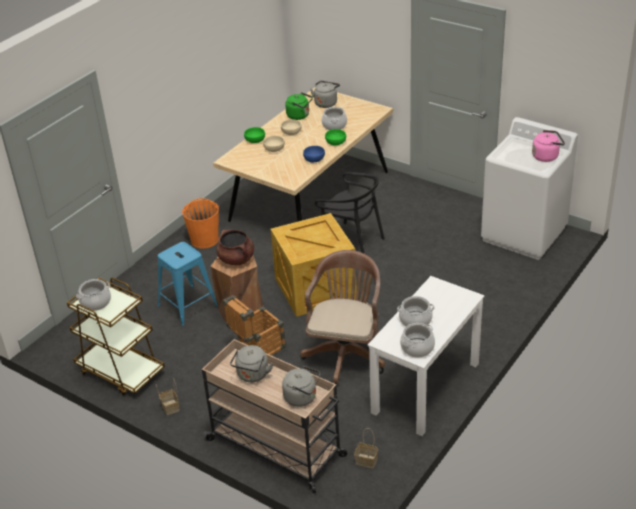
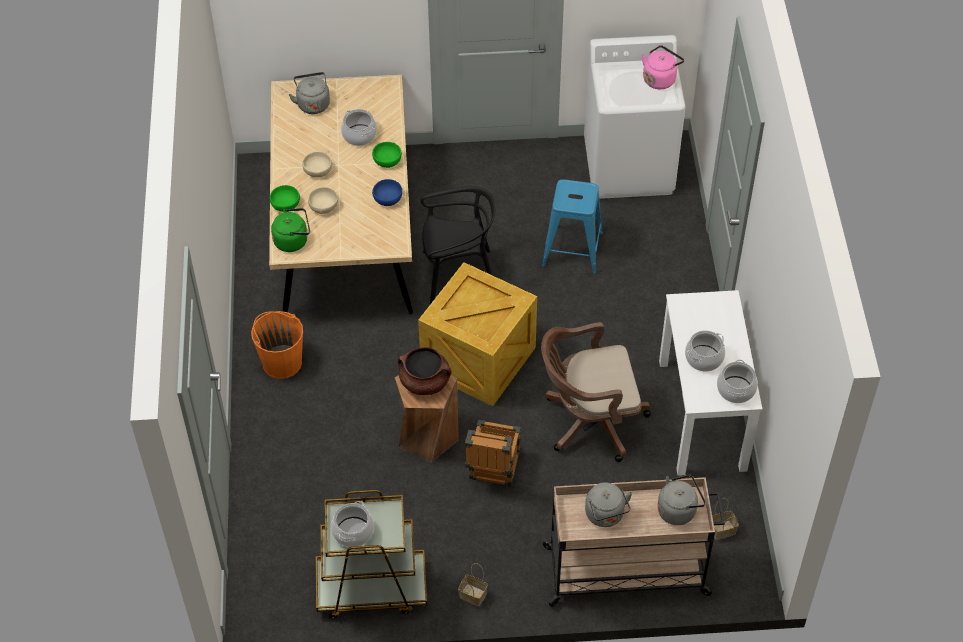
camera: 40 degrees left, 15 degrees up
(187, 306) = (357, 462): blue stool -> blue stool (572, 250)
(299, 116) = (301, 139): green kettle -> green kettle (293, 240)
(346, 353) = (589, 421): brown office chair -> brown office chair turned 75 degrees counterclockwise

